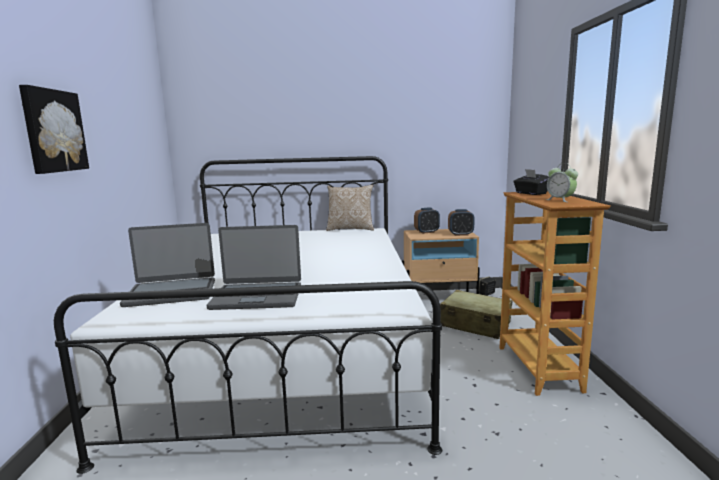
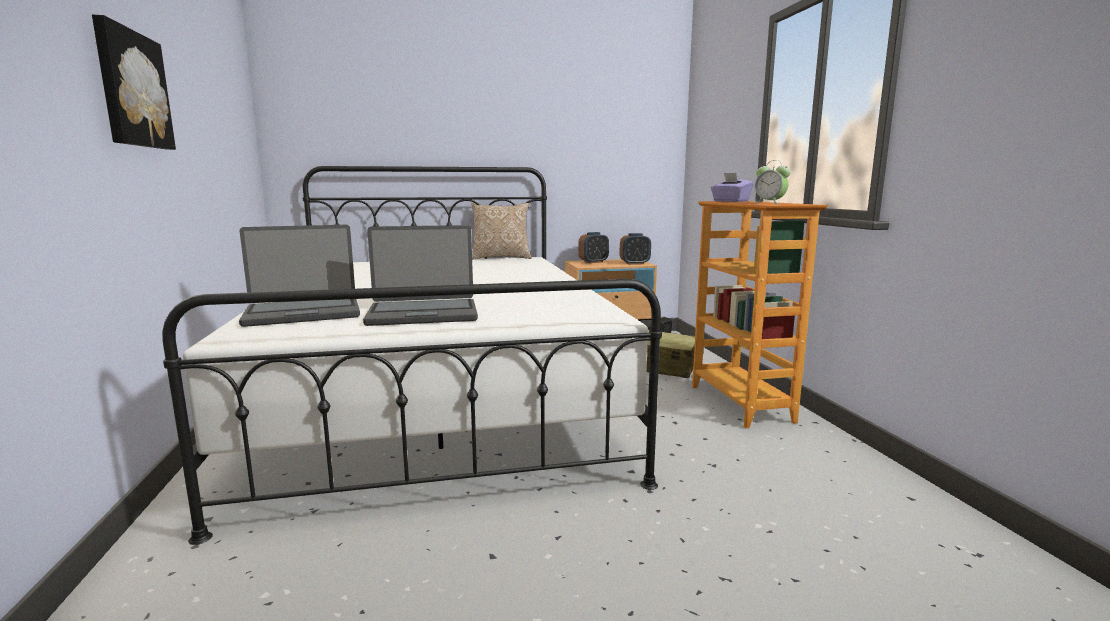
camera: 10 degrees left, 0 degrees up
(530, 193) = (730, 201): black tissue box -> purple tissue box

